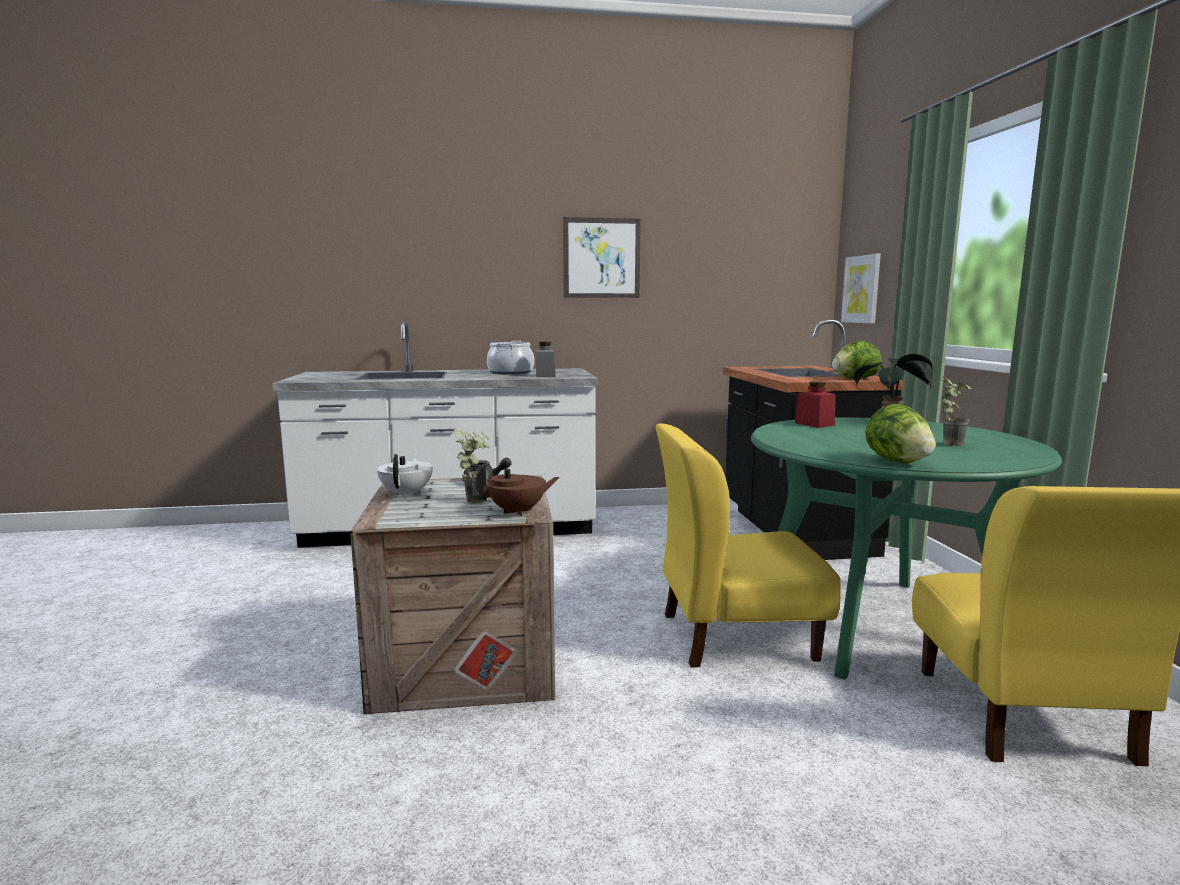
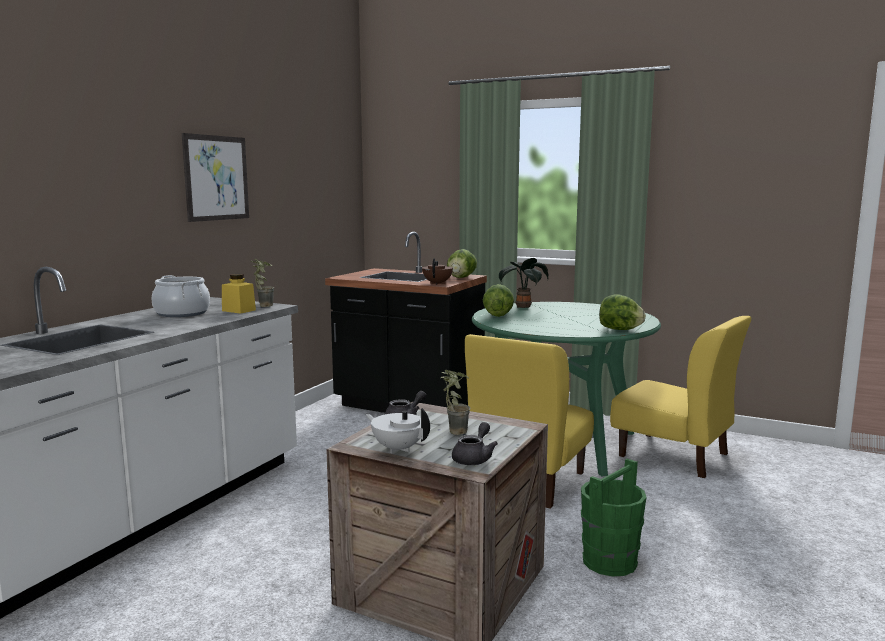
camera: 55 degrees left, 0 degrees up
(409, 517) = (474, 458): none -> grey teapot
(518, 511) = (508, 426): brown teapot -> brown teapot (437, 283)
(545, 375) = (238, 310): grey jar -> yellow jar
(615, 739) = (610, 561): none -> green bucket
(814, 424) = (498, 316): red jar -> lettuce
(862, 289) = (401, 204): picture -> none
(948, 443) = (590, 314): potted plant -> potted plant (263, 305)

